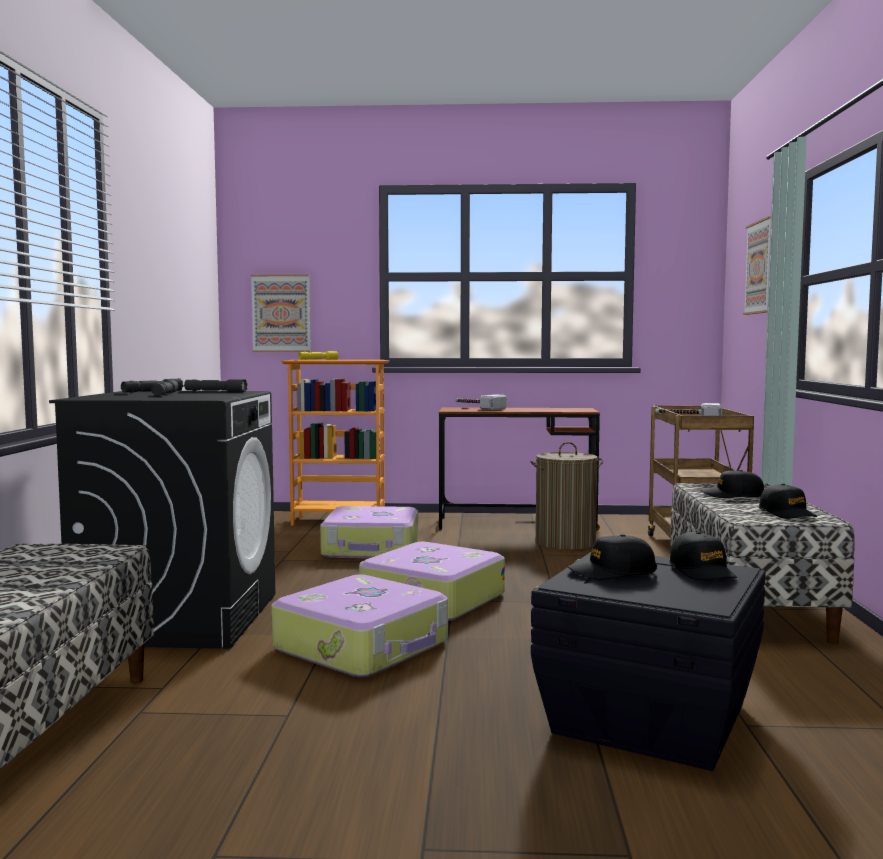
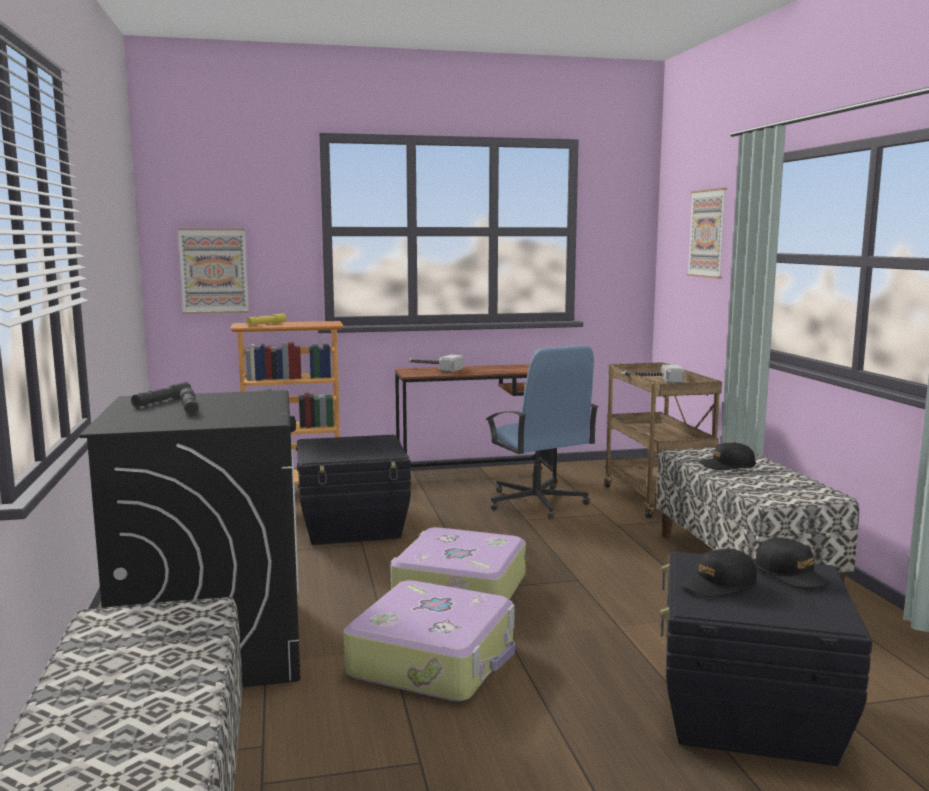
camera: 15 degrees left, 5 degrees up
(215, 391) = (232, 396): grey flashlight -> none
(372, 548) = (354, 527): suitcase -> black storage box
(565, 543) = (536, 503): laundry basket -> blue office chair
(787, 513) = (794, 488): black cap -> none

